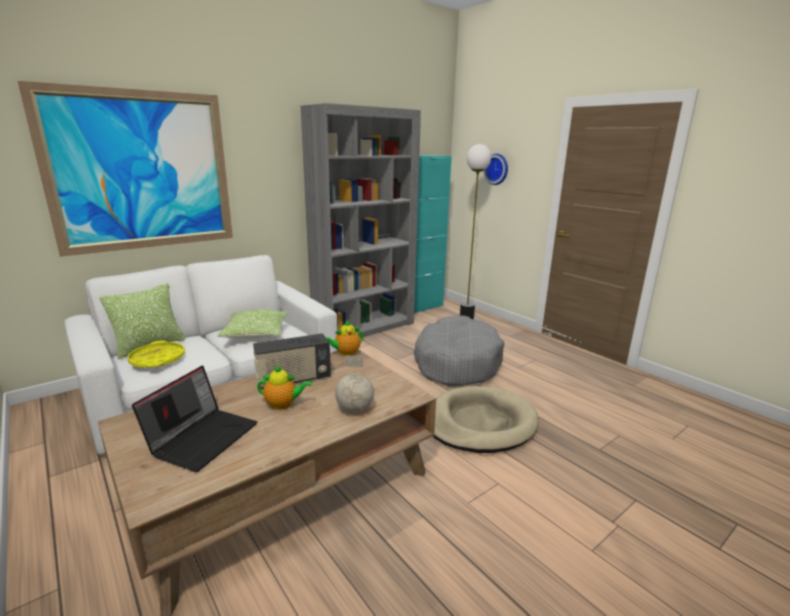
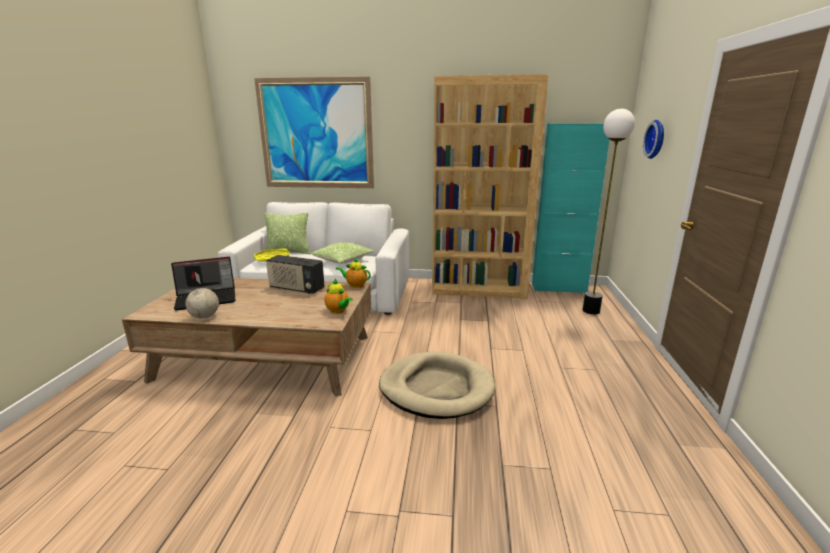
camera: 45 degrees right, 0 degrees up
(283, 404) = (264, 298): teapot -> teapot (338, 311)
(354, 409) = (287, 315): globe -> globe (205, 316)
(364, 327) = (479, 289): grey bookcase -> brown bookcase
(456, 363) = (505, 340): grey dog bed -> none

